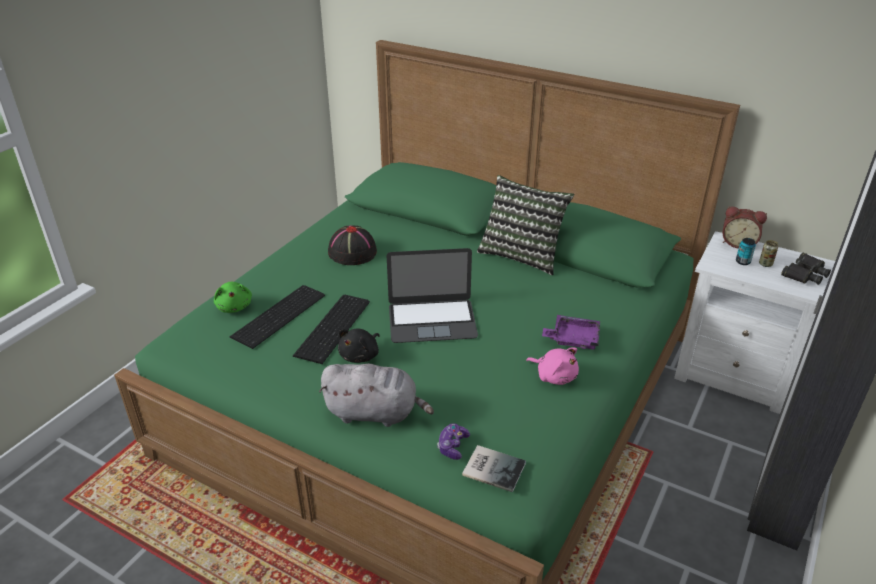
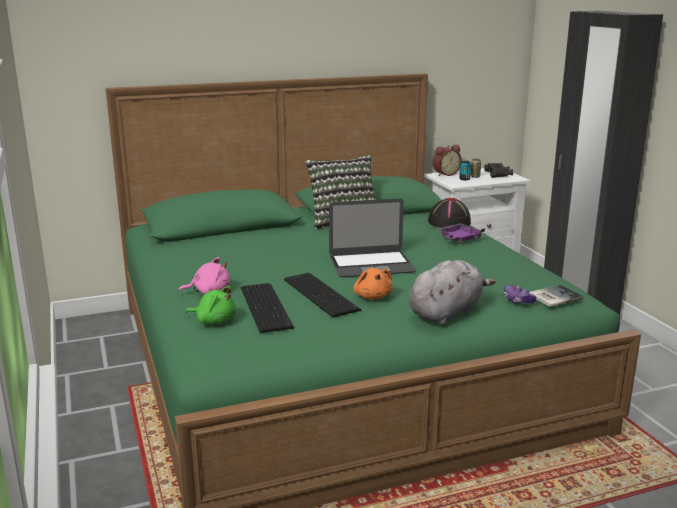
camera: 50 degrees left, 15 degrees down
(352, 252) = (230, 260): black hat -> black hat (449, 222)
(360, 355) = (372, 296): black plush toy -> orange plush toy
(432, 321) = (371, 264): laptop -> laptop turned 45 degrees clockwise
(554, 376) = (487, 255): pink plush toy -> pink plush toy (209, 291)

